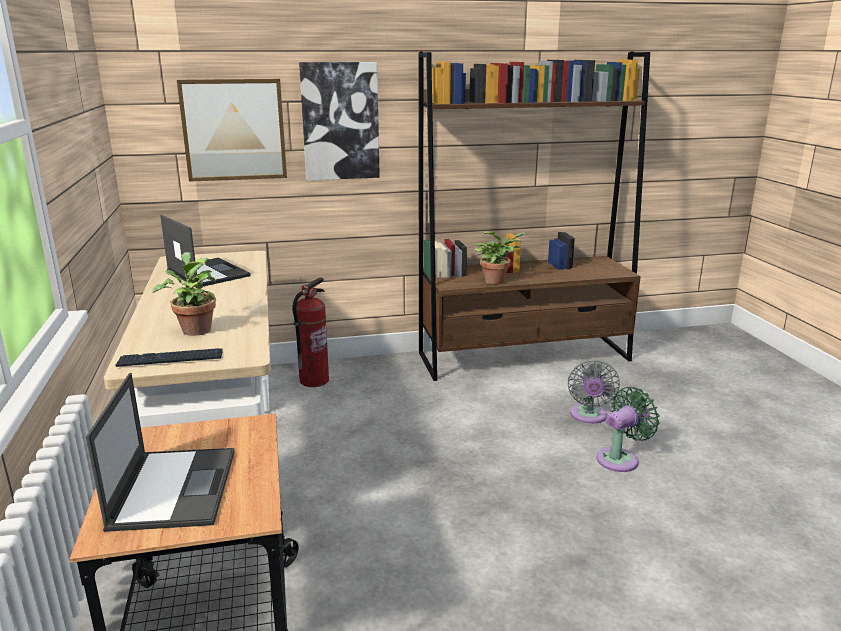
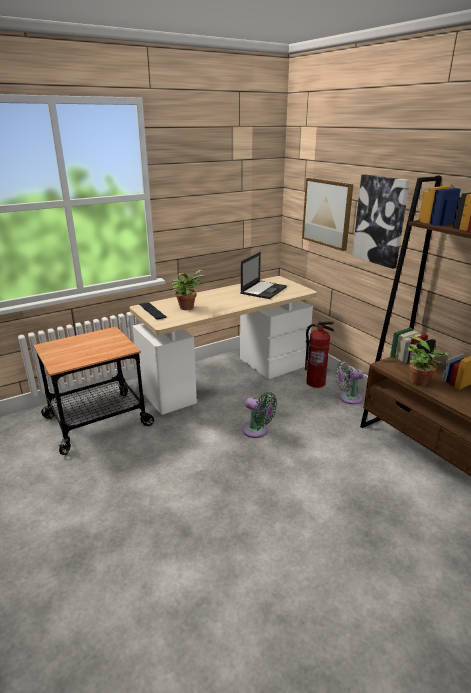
camera: 70 degrees right, 5 degrees up
(174, 487) = (75, 348): laptop -> none
(588, 416) = (377, 518): grey fan -> grey fan (348, 398)
(620, 459) = (323, 545): green fan -> green fan (257, 431)

